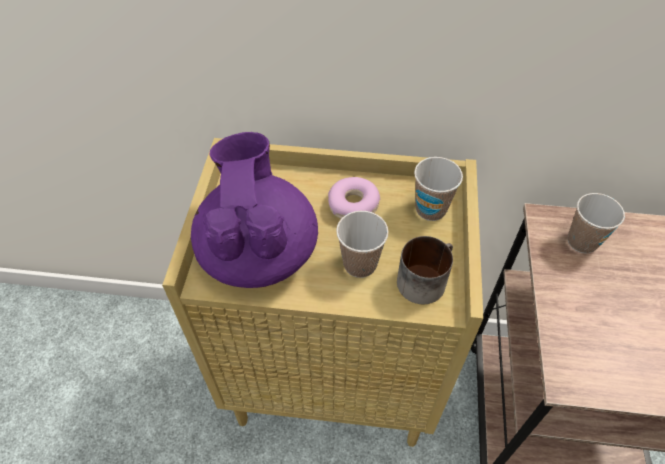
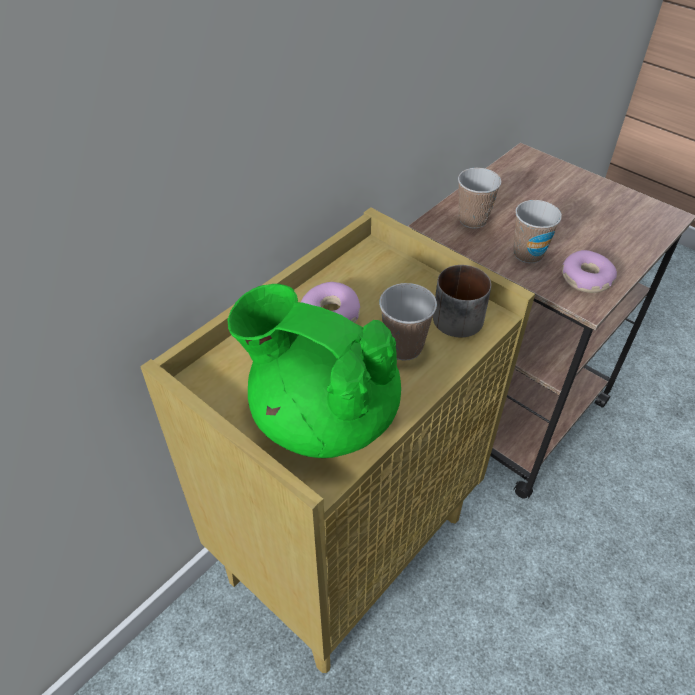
camera: 55 degrees left, 5 degrees down
(258, 252) = (322, 415): purple teapot -> green teapot
(430, 209) = (384, 269): cup -> cup (528, 254)
(599, 366) = (586, 279): none -> donut

